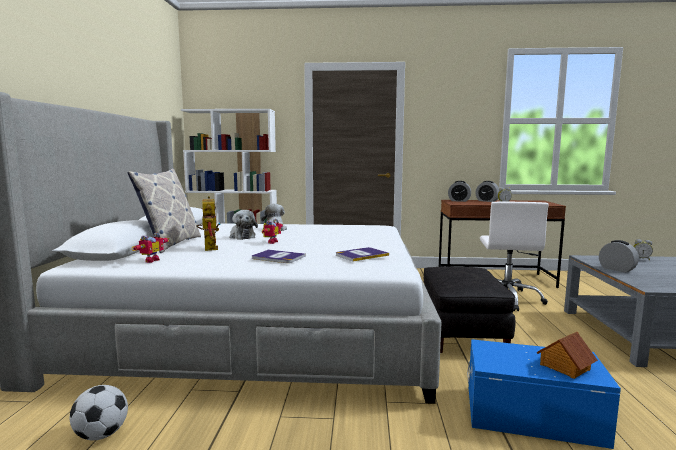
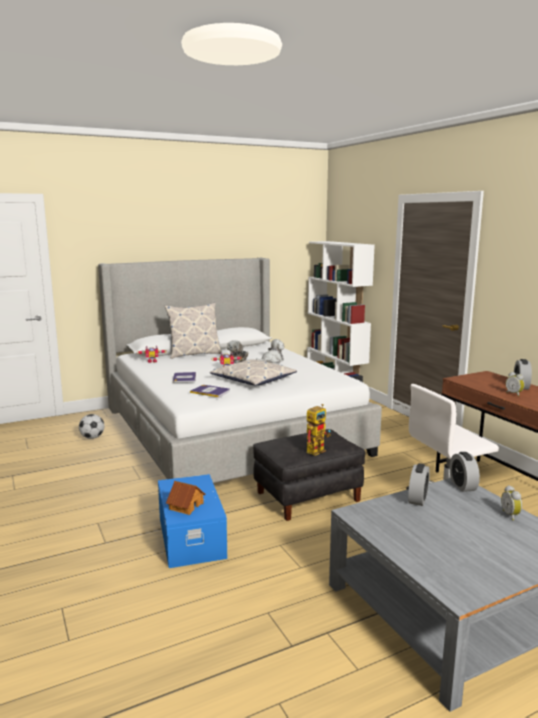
camera: 60 degrees right, 5 degrees up
(209, 247) = (195, 362): toy robot -> toy robot (317, 449)
(332, 242) = (253, 380): none -> pillow
(459, 201) = (489, 377): alarm clock -> alarm clock (462, 485)

